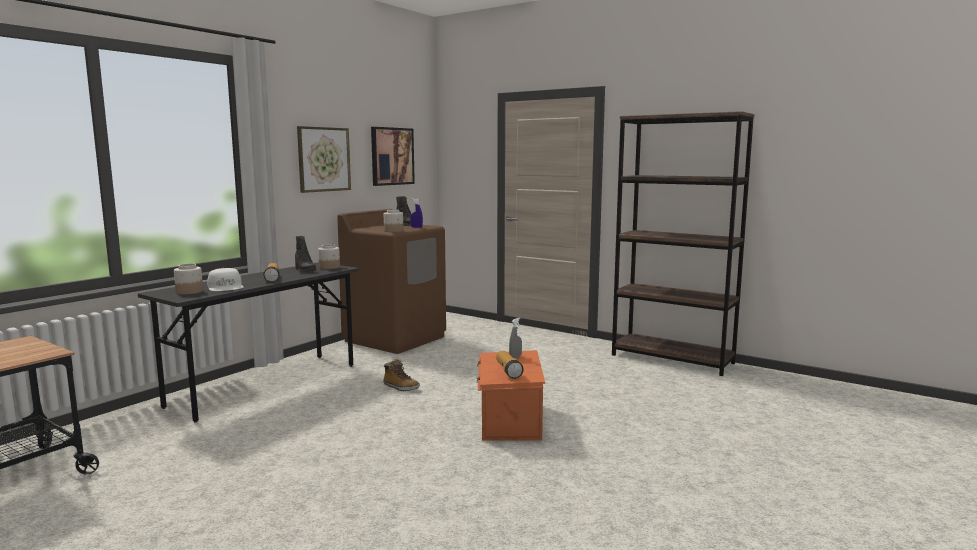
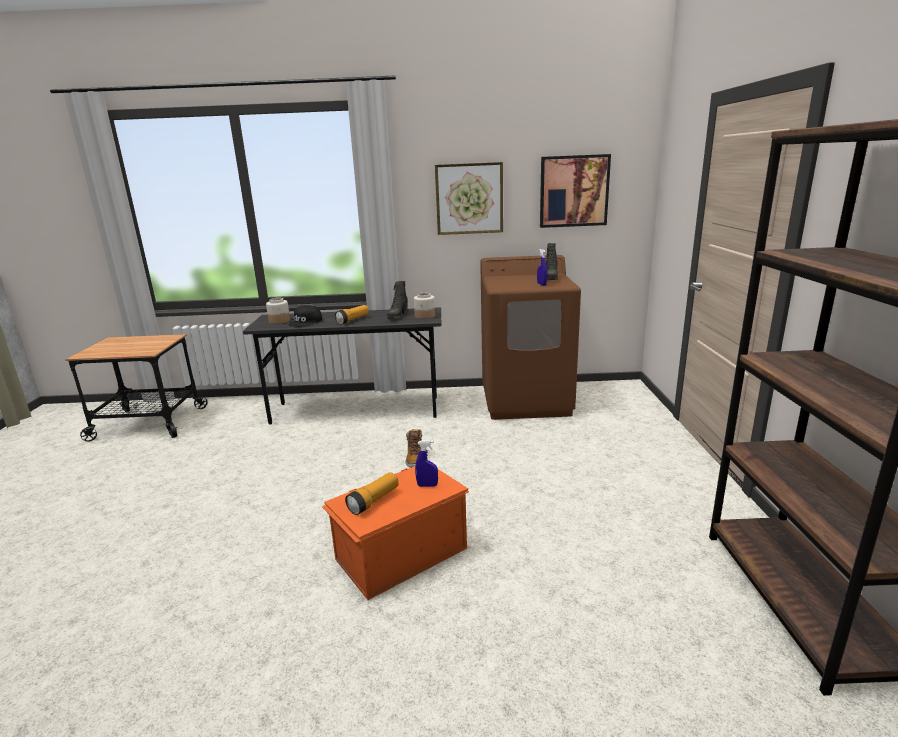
camera: 55 degrees right, 10 degrees up
(226, 287) = (306, 322): white cap -> black cap
(394, 231) = (501, 286): jar -> none
(515, 357) = (427, 485): grey spray bottle -> blue spray bottle

